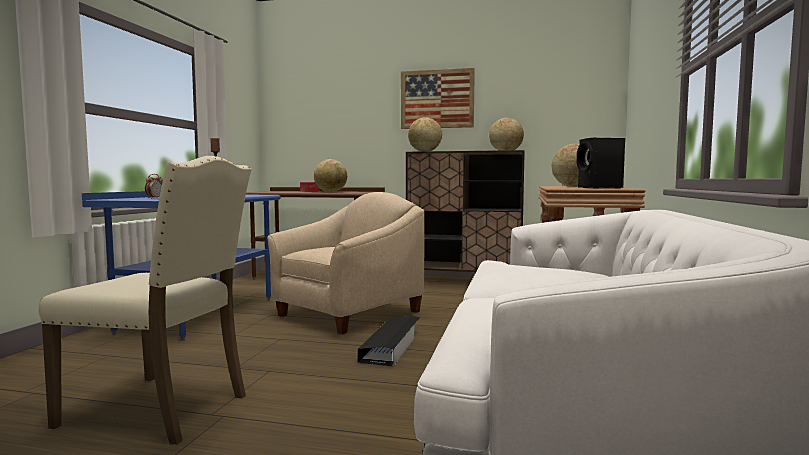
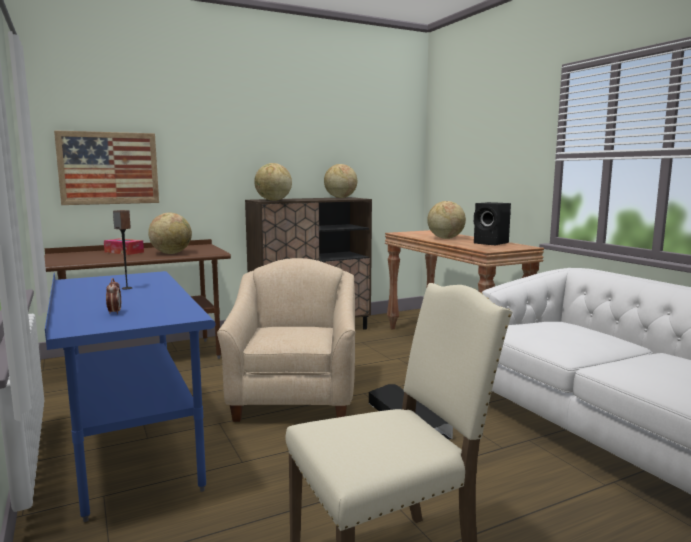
camera: 40 degrees left, 5 degrees up
(437, 99) = (265, 139): picture -> picture (109, 168)

